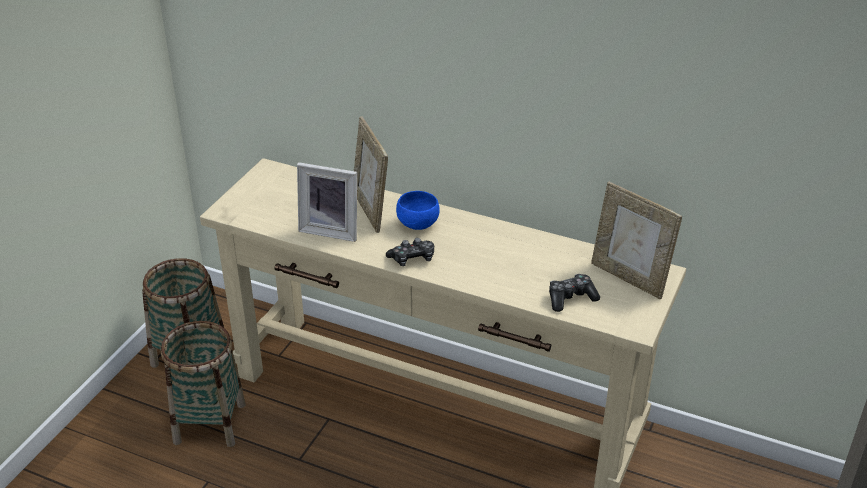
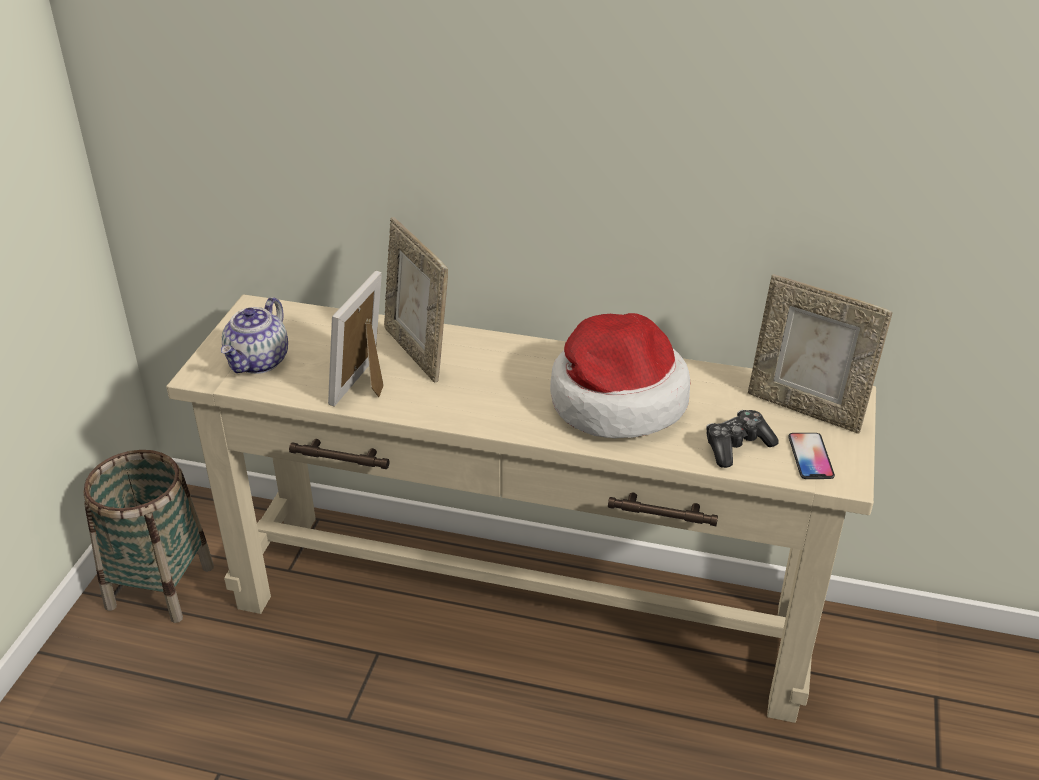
camera: 10 degrees left, 0 degrees up
(210, 423) = (207, 682): basket -> none
(263, 206) = (259, 362): none -> teapot
(331, 229) = (367, 384): picture frame -> picture frame turned 105 degrees clockwise
(412, 259) = (496, 414): game controller -> none
(419, 224) = (491, 363): blue bowl -> none
(497, 258) = (615, 400): none -> hat
(619, 311) = (810, 457): none -> phone

